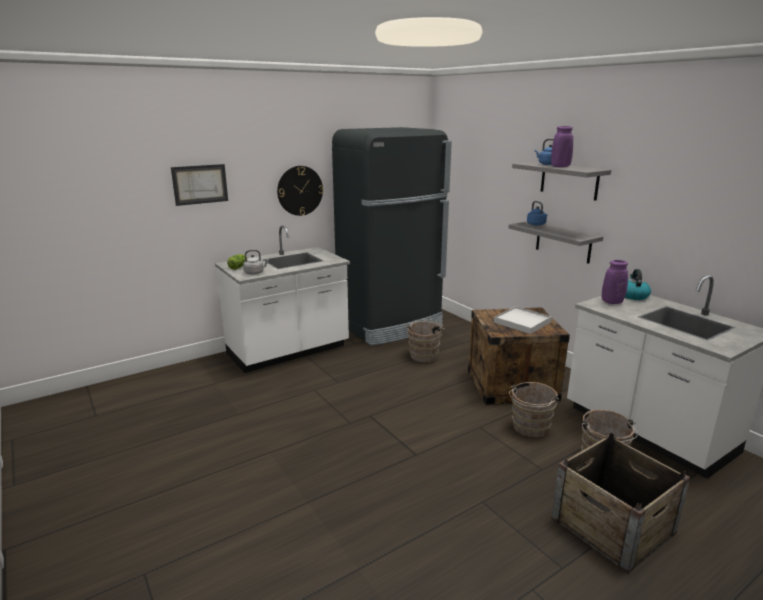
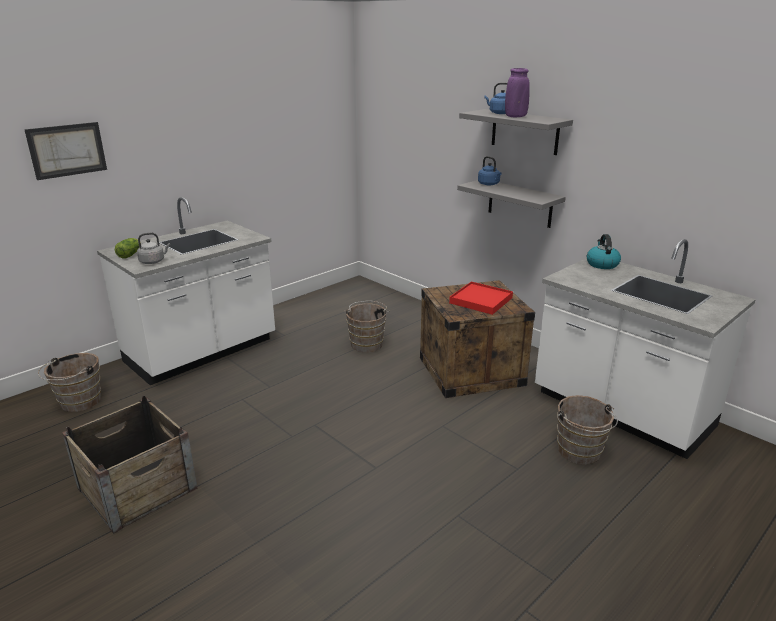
camera: 10 degrees left, 5 degrees up
(300, 190) = (199, 151): wall clock -> none
(391, 325) = (322, 309): black fridge -> none
(522, 322) = (481, 300): white tray -> red tray
(529, 428) = (497, 422): brown bucket -> brown bucket (77, 403)
(612, 302) = (581, 273): purple vase -> none
(612, 525) = (599, 524): crate -> crate (137, 487)

